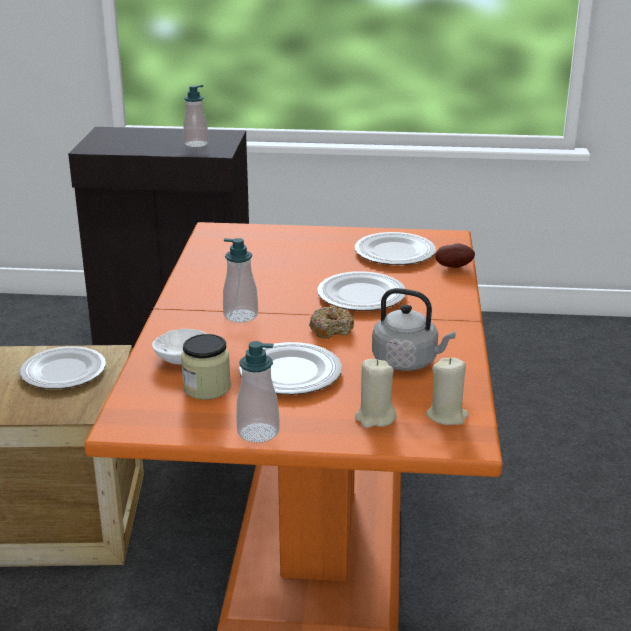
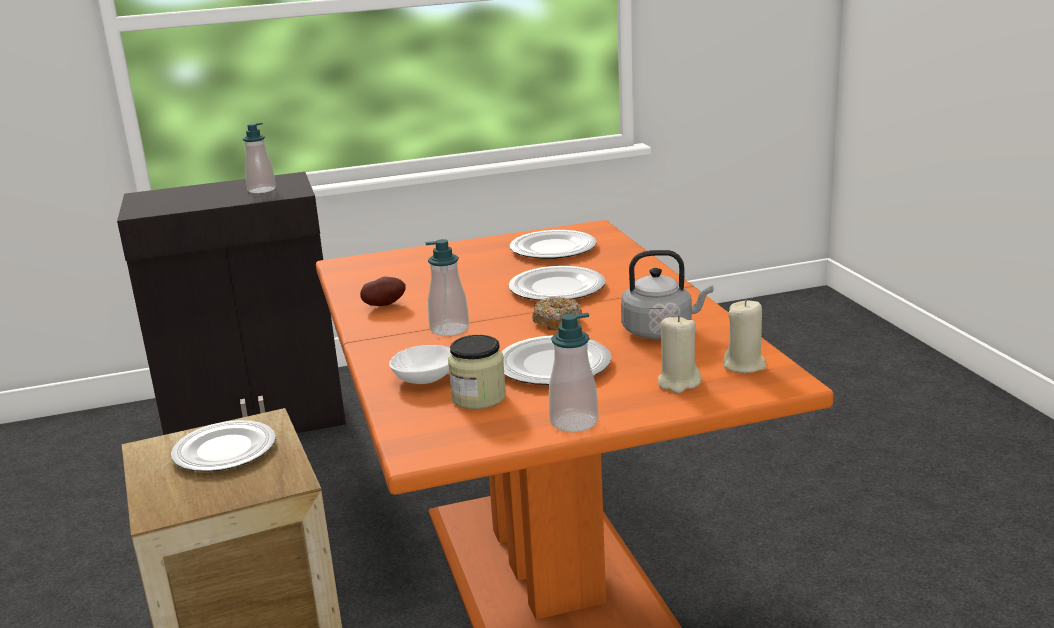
camera: 20 degrees left, 5 degrees down
(454, 267) = (623, 249): potato -> potato (384, 305)

